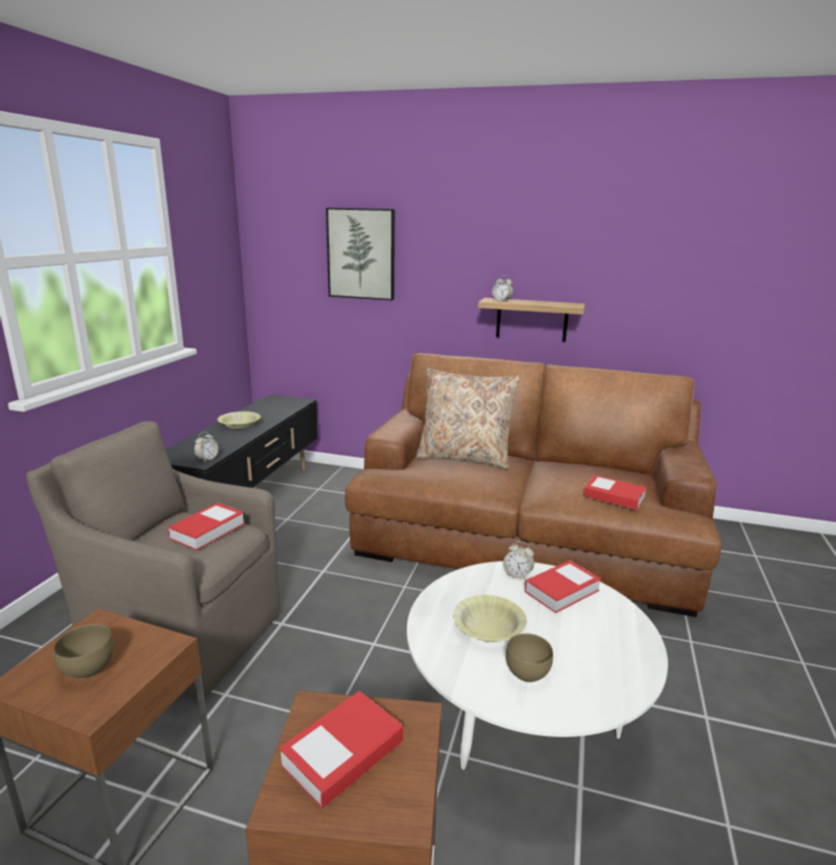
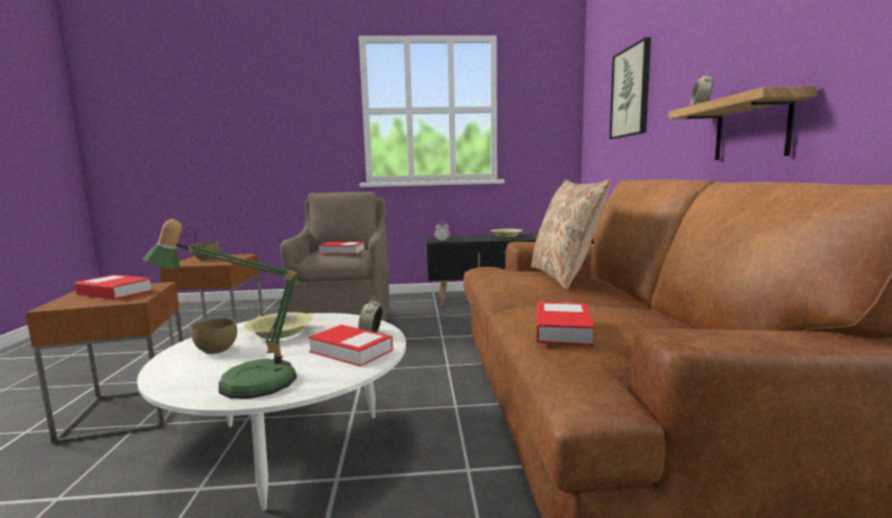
camera: 70 degrees right, 10 degrees down
(619, 651) = (244, 382): none -> table lamp

